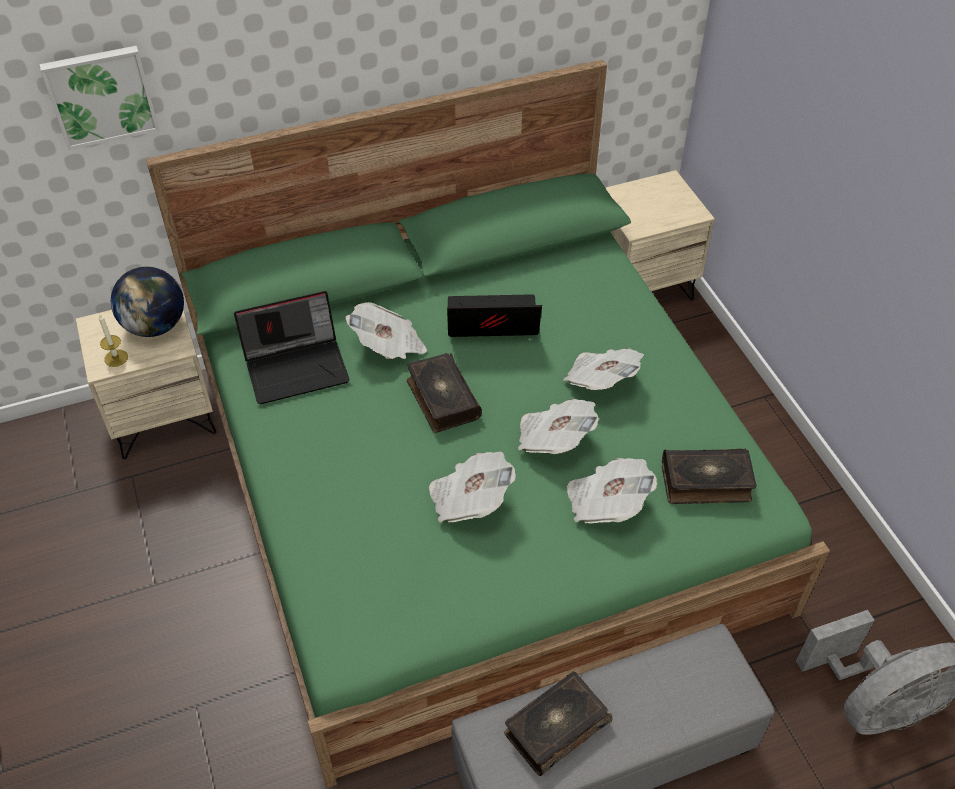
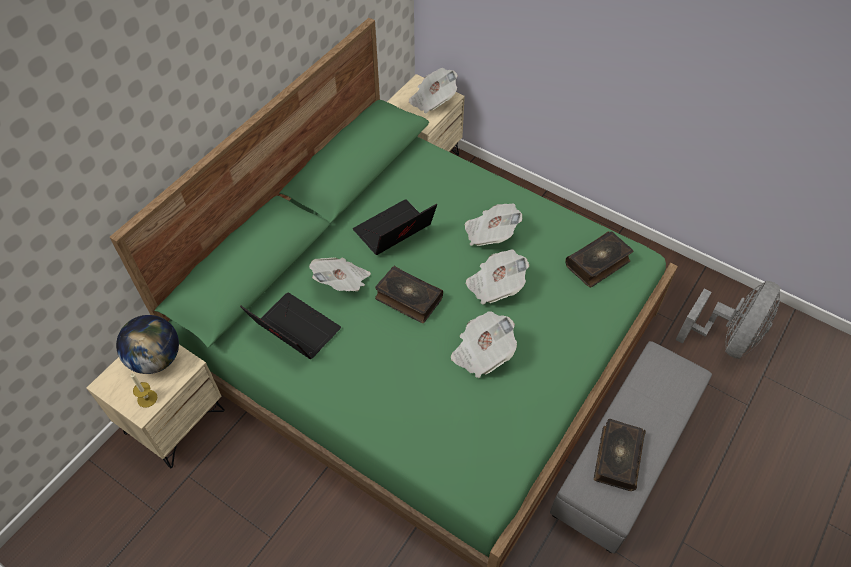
camera: 35 degrees left, 5 degrees up
(101, 95) = (64, 204): picture -> none
(297, 367) = (293, 330): laptop -> laptop turned 90 degrees counterclockwise
(606, 503) = (556, 308): newspaper -> newspaper (432, 100)

